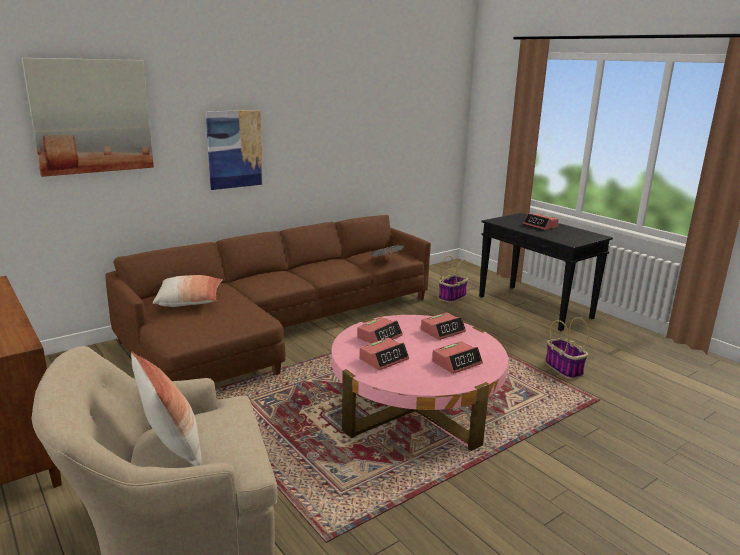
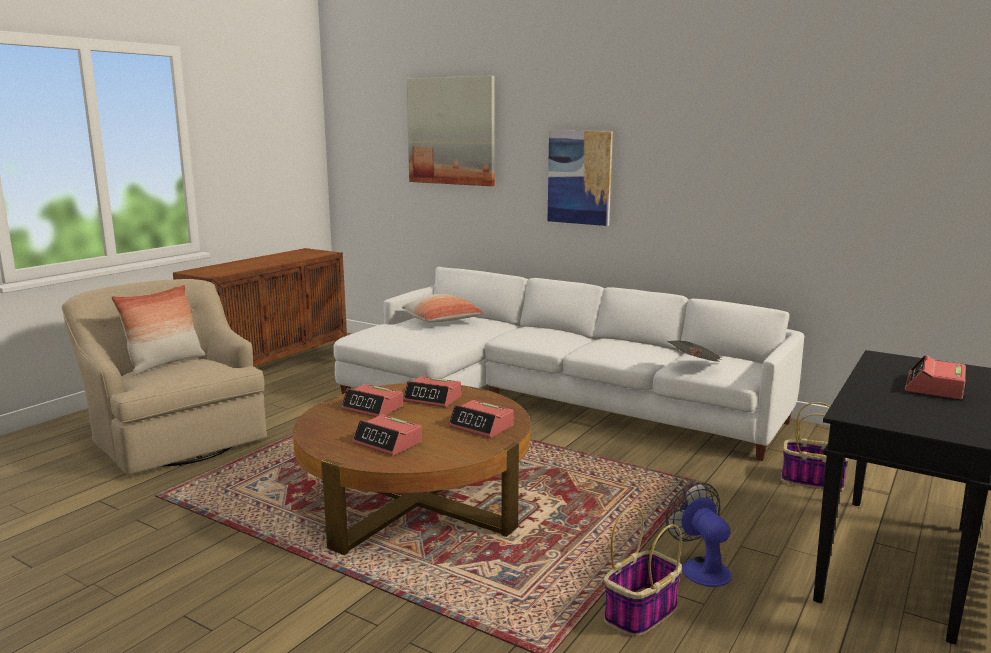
camera: 70 degrees right, 5 degrees down
(275, 328) = (543, 399): brown sofa -> white sofa
(415, 407) = (415, 501): pink coffee table -> brown coffee table
(527, 345) = (700, 567): none -> fan

